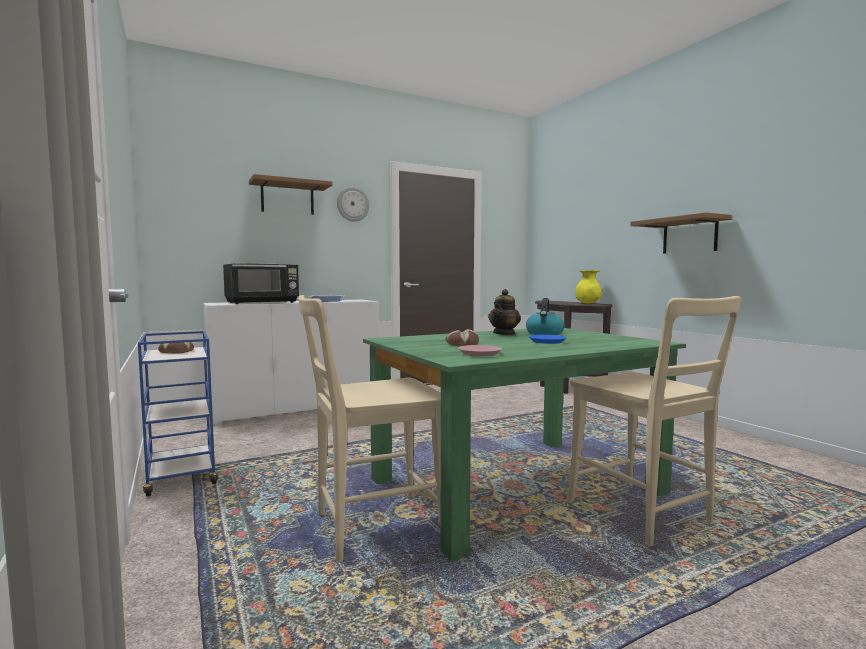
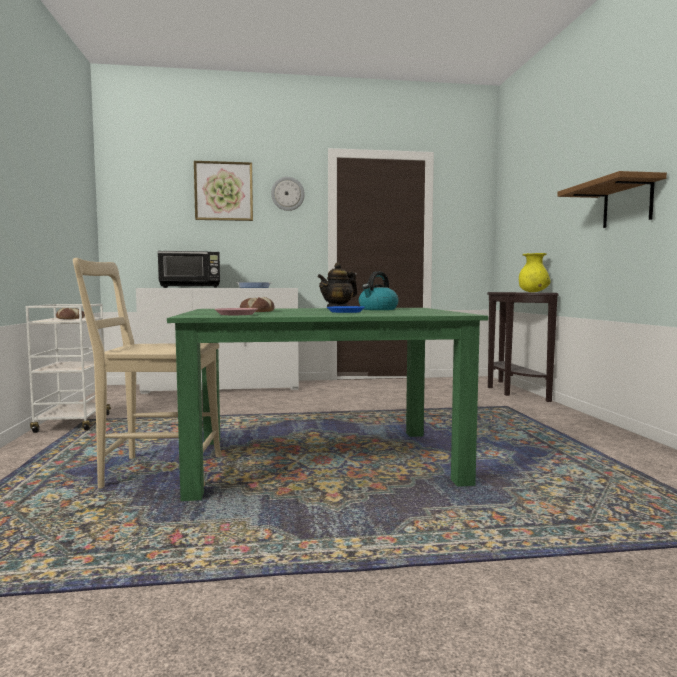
camera: 20 degrees right, 0 degrees up
(182, 476) = (73, 423): blue cart -> white cart
(287, 198) = (223, 191): shelf -> picture
(643, 515) = (414, 498): beige chair -> none

